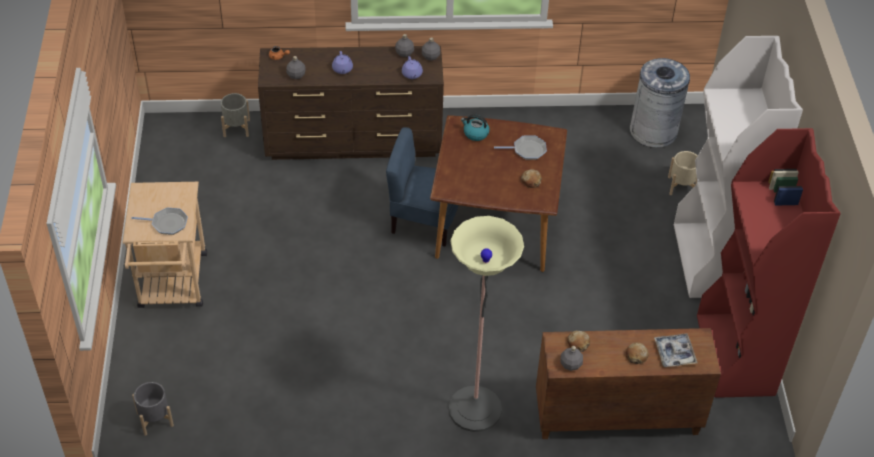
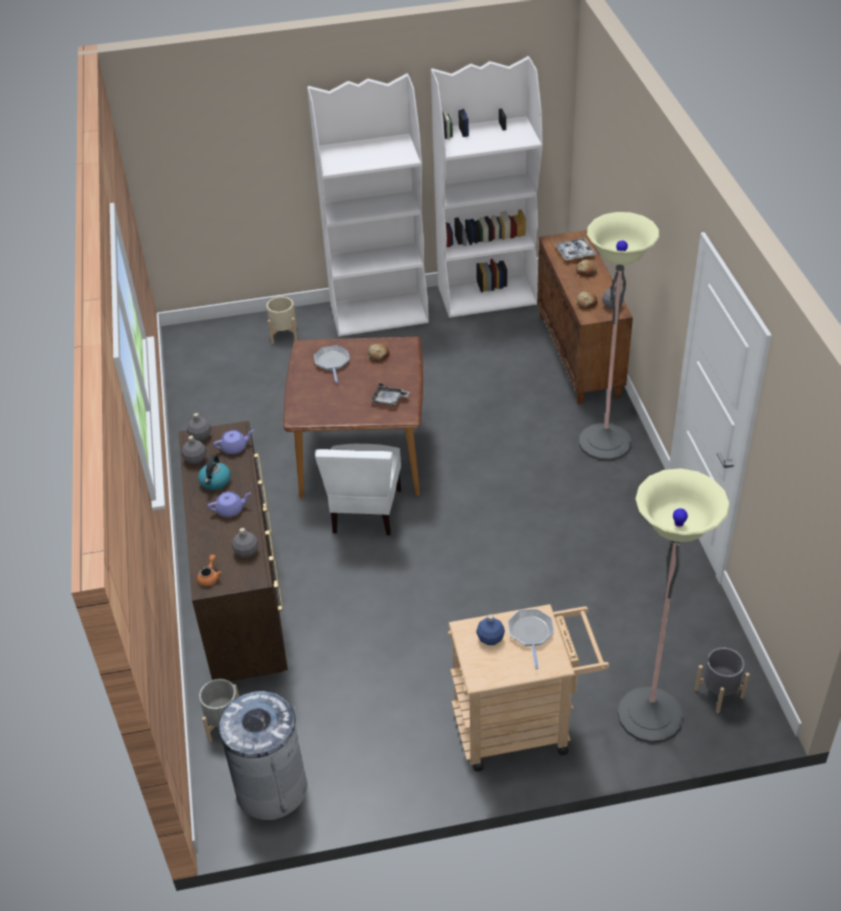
camera: 95 degrees left, 5 degrees down
(152, 367) = (650, 715): none -> floor lamp
(173, 200) = (490, 638): none -> blue bottle
(424, 221) = (365, 511): blue chair -> white chair
(466, 181) = (389, 400): none -> grey tray
(475, 133) = (312, 402): kettle -> kettle (215, 482)
(653, 131) = (205, 356): grey trash can -> grey trash can (271, 788)
(735, 356) = (488, 295): red bookcase -> white bookcase

